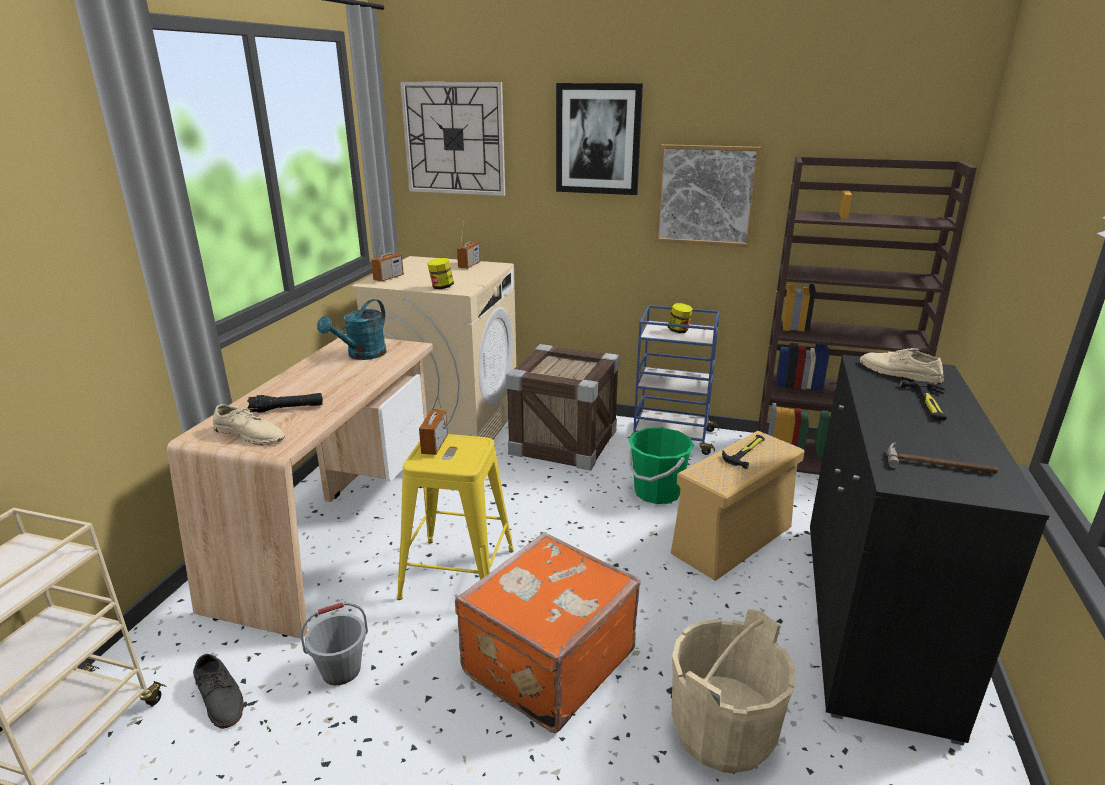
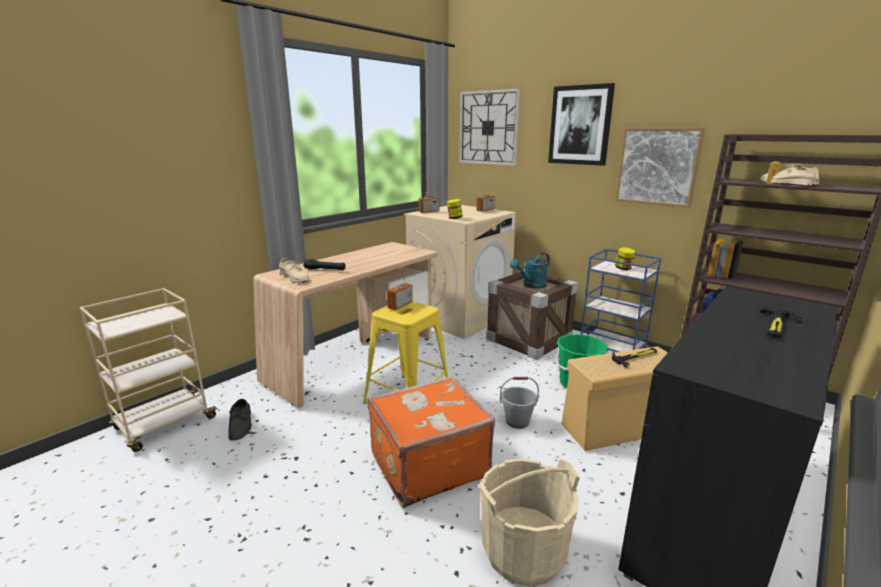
camera: 25 degrees right, 5 degrees down
(341, 670) = (307, 430): grey bucket -> grey bucket (517, 421)
(362, 355) = (390, 252): turquoise watering can -> turquoise watering can (531, 285)
(898, 373) = (769, 303): beige shoe -> beige shoe (786, 183)
(939, 465) = (737, 365): hammer -> none

